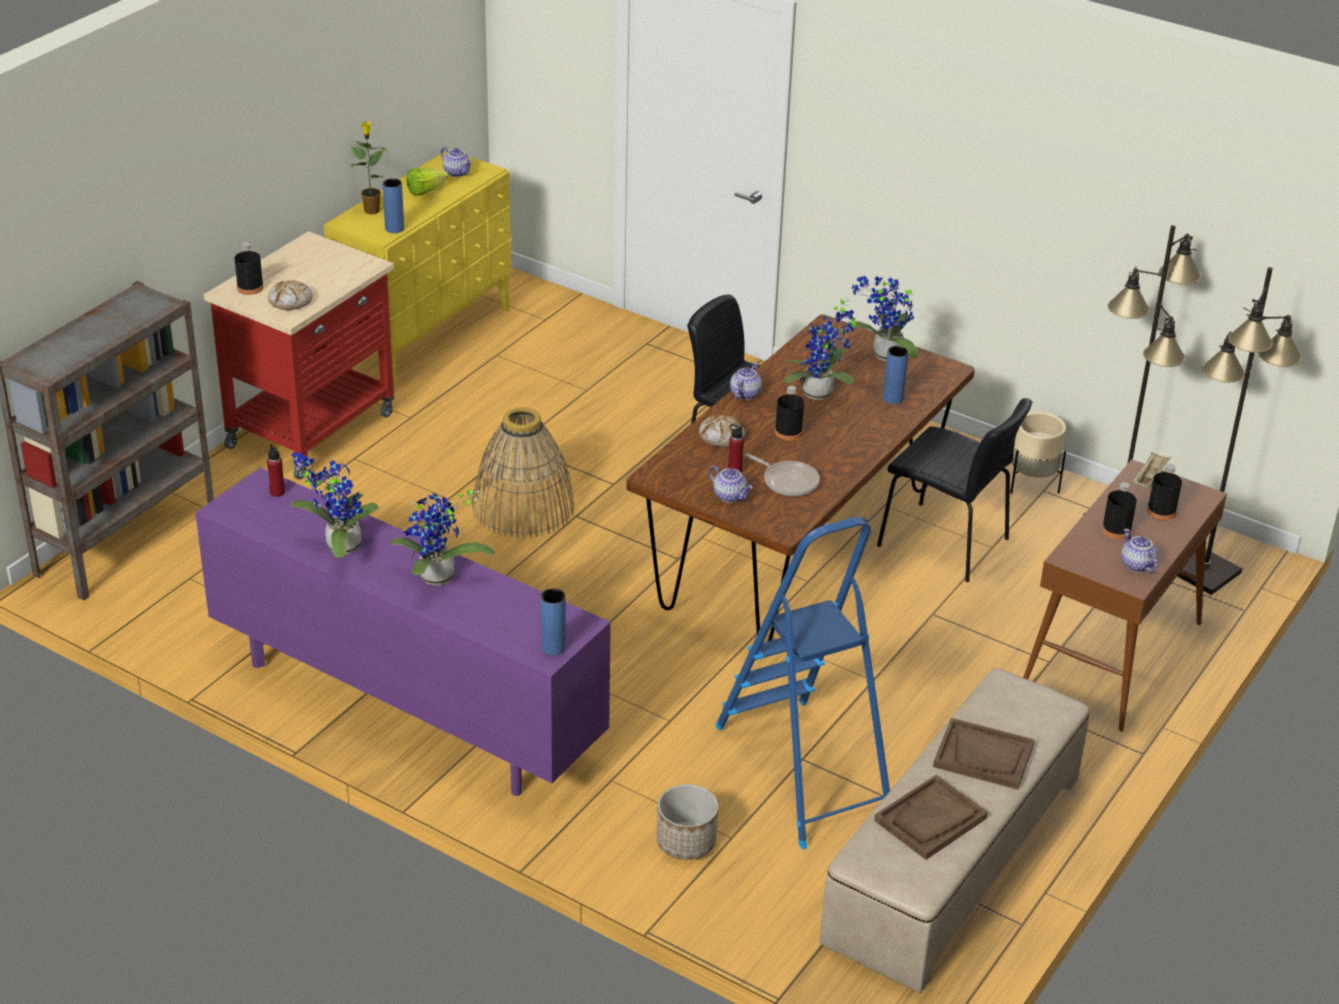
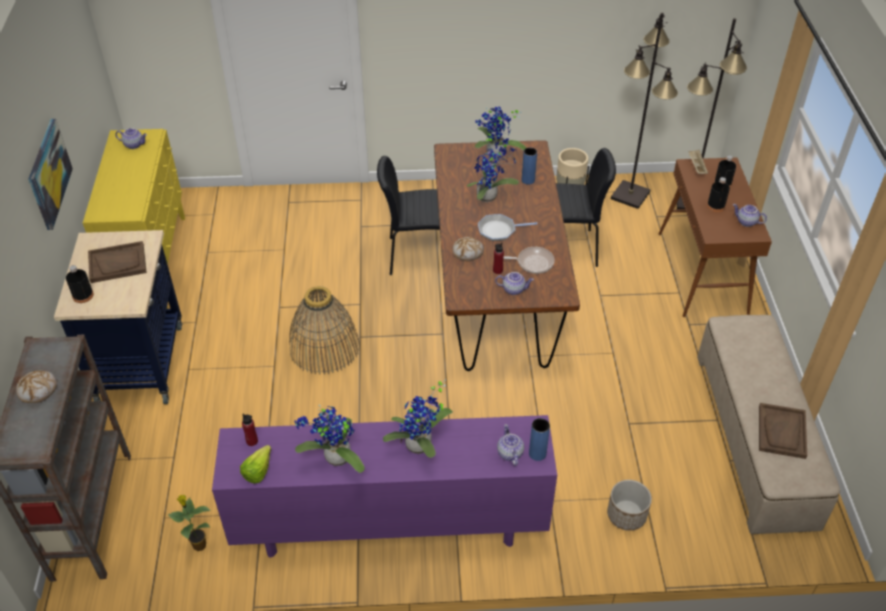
camera: 35 degrees left, 10 degrees up
(285, 135) = (49, 173): none -> picture
(291, 301) = (123, 292): bread -> bread (38, 390)
(311, 430) = (140, 363): red cart -> blue cart
(371, 210) = (105, 197): potted plant -> potted plant (199, 544)
(394, 228) = (135, 204): blue vase -> none
(429, 191) = (129, 166): lettuce -> lettuce (260, 469)
(745, 394) = (449, 216): teapot -> teapot (509, 453)
(788, 432) = (499, 230): black bottle -> frying pan
(801, 770) = (635, 431): blue step ladder -> none
(984, 756) = (763, 376): brown tray -> brown tray (117, 263)

